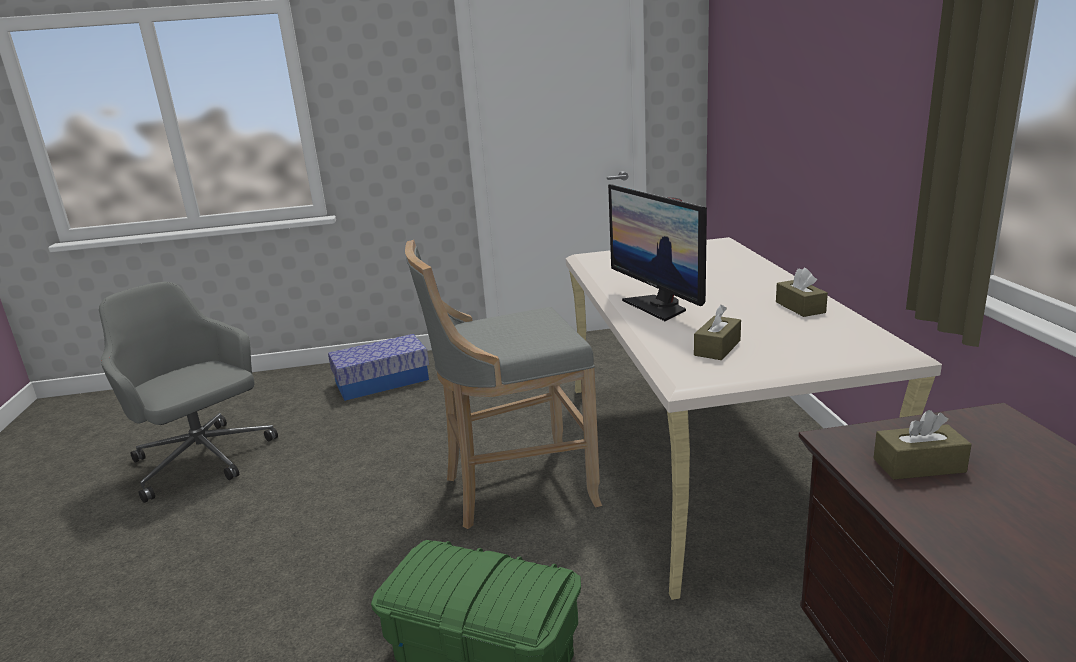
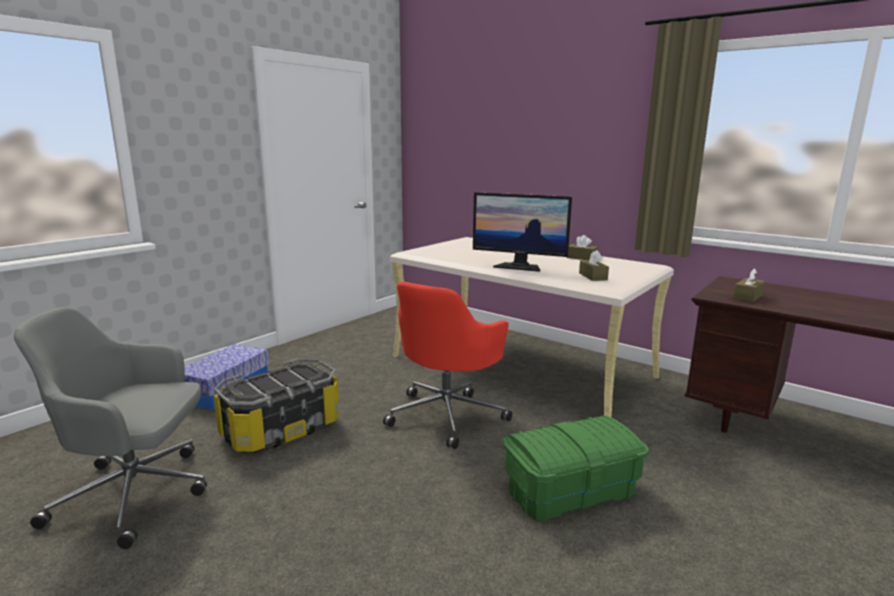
camera: 45 degrees left, 5 degrees down
(359, 441) = (281, 429): none -> storage box
(514, 489) = (447, 415): grey stool -> red office chair

